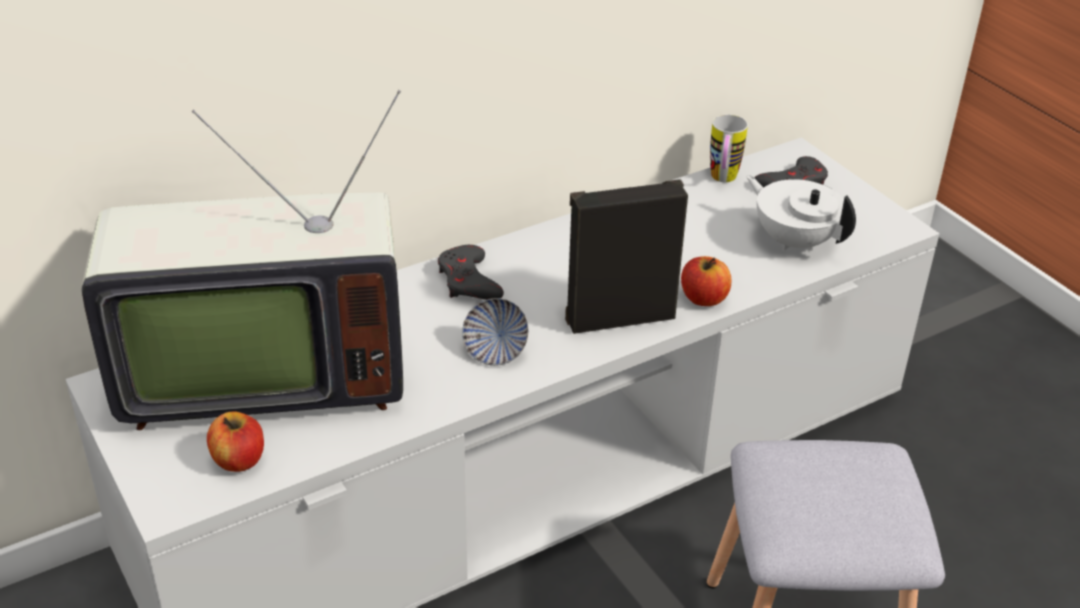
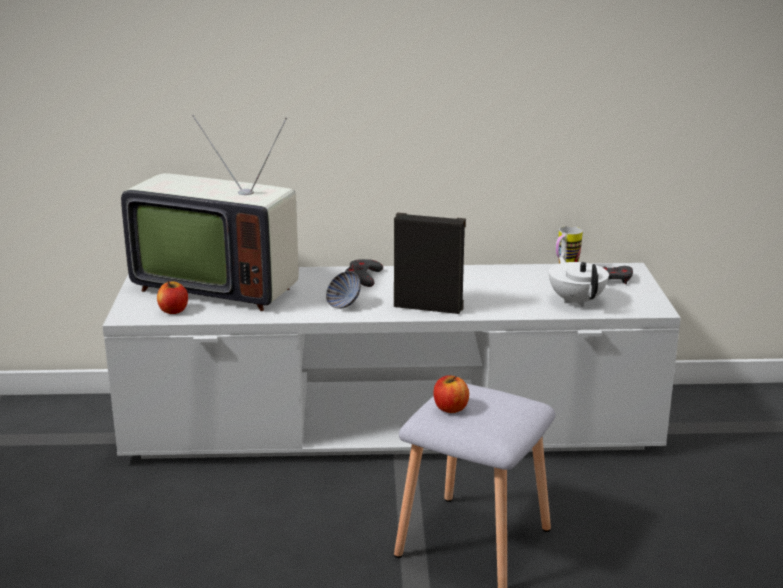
camera: 30 degrees right, 15 degrees down
(703, 298) = (487, 310): apple -> apple (450, 408)

